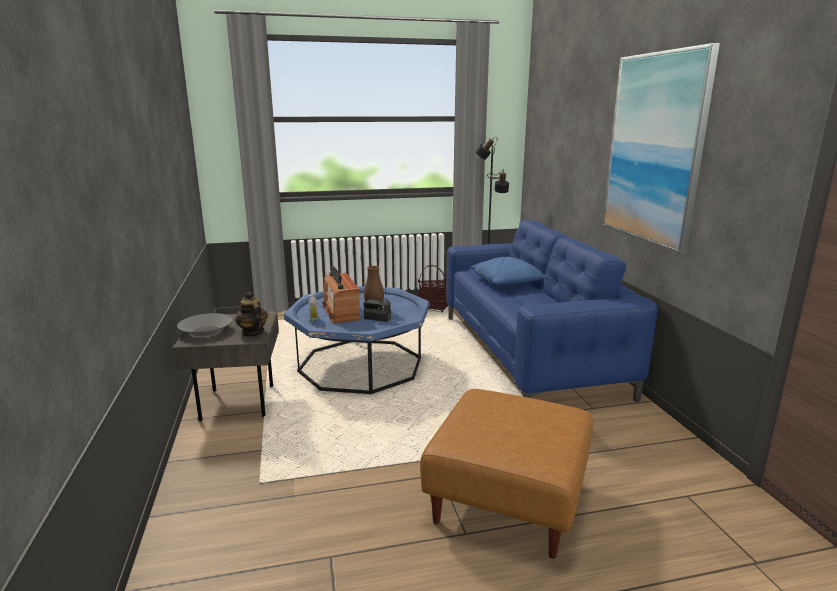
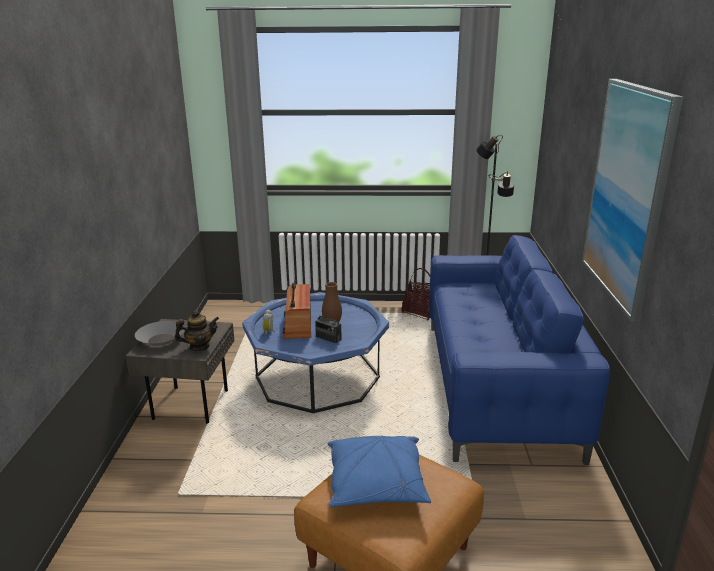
camera: 15 degrees right, 5 degrees up
(253, 333) = (199, 347): teapot -> teapot turned 90 degrees clockwise
(507, 283) = (480, 308): blue pillow -> blue pillow (377, 485)

